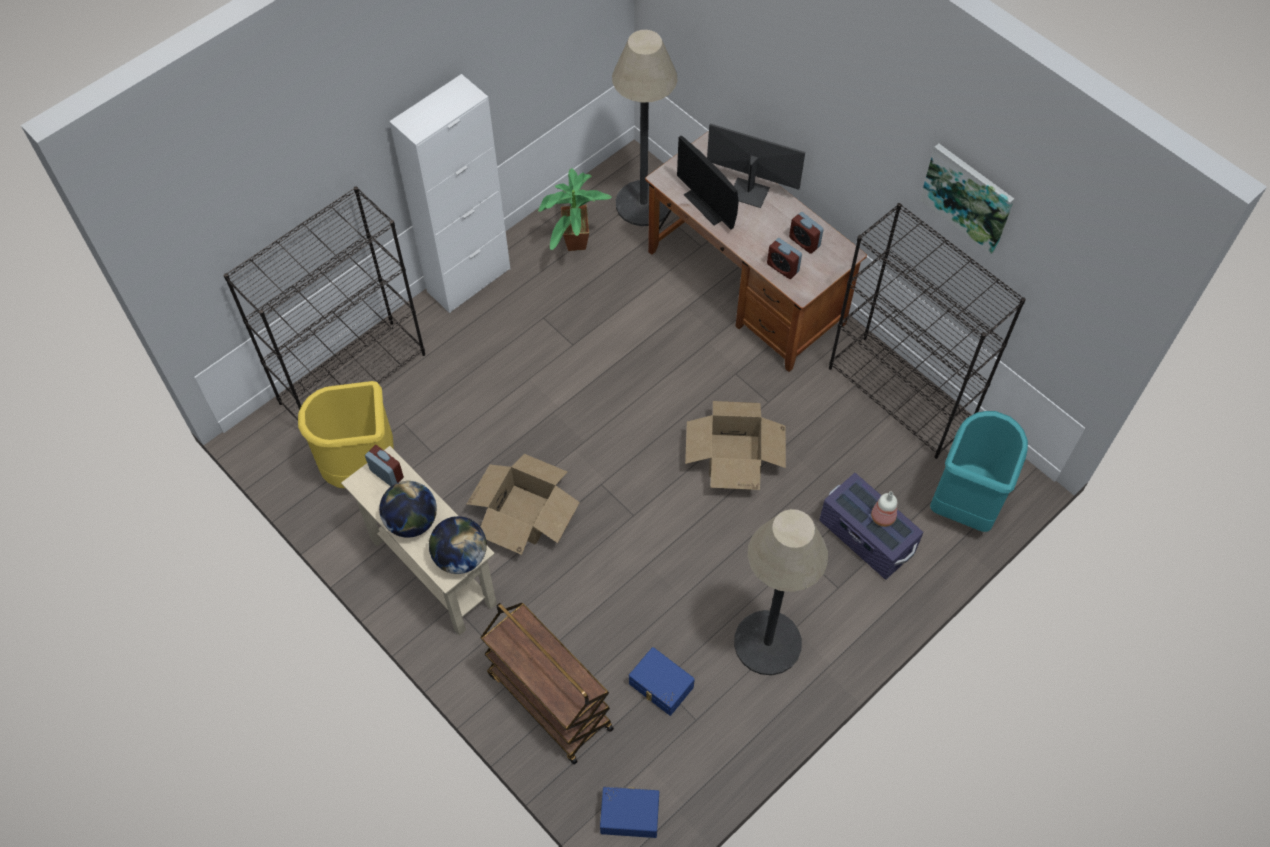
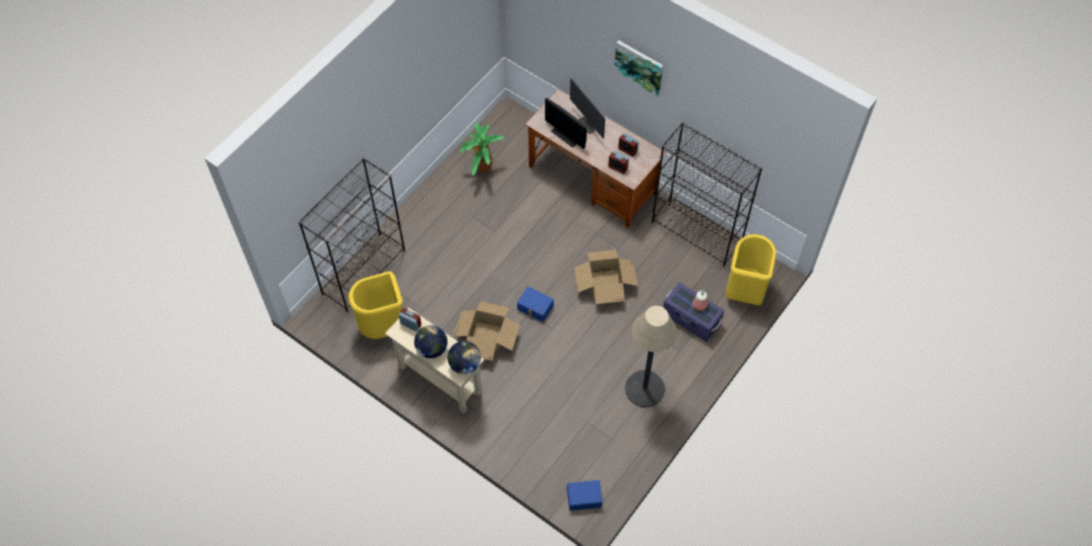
camera: 10 degrees left, 0 degrees up
(469, 280) = (421, 200): white cabinet -> none
(548, 701) = (524, 442): brown cart -> none
(643, 203) = (520, 136): floor lamp -> none
(660, 686) = (587, 423): blue storage box -> blue storage box (535, 308)
(749, 192) = (589, 124): monitor -> monitor turned 135 degrees counterclockwise
(963, 504) = (744, 291): turquoise trash can -> yellow trash can
(968, 197) = (721, 115): picture -> picture (639, 67)

